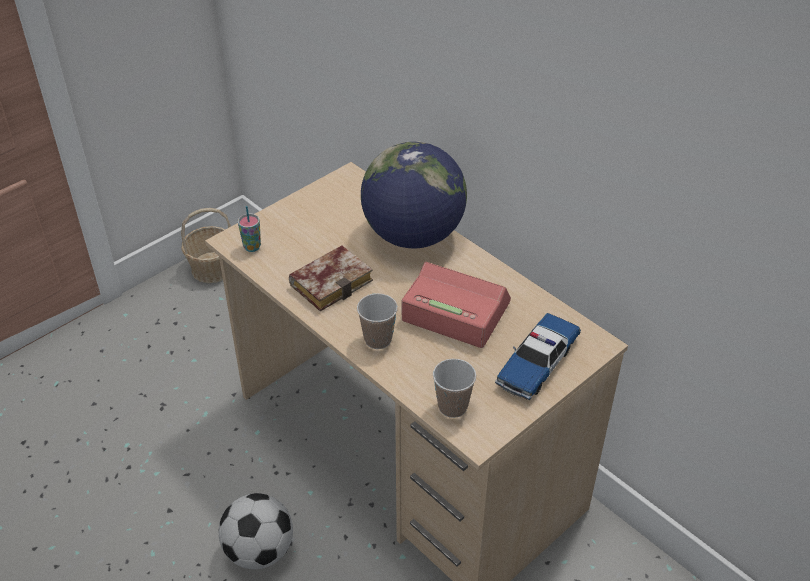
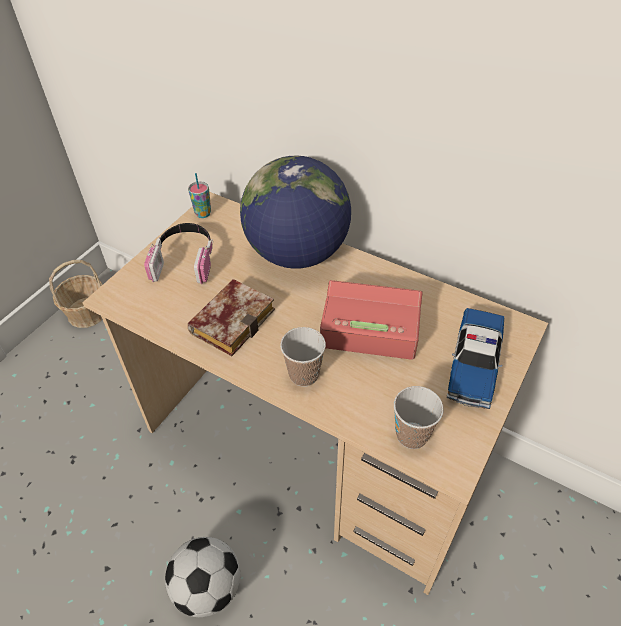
camera: 15 degrees left, 5 degrees up
(252, 247) = (136, 299): cup -> cup (203, 214)
(306, 221) = (185, 260): none -> headphones

